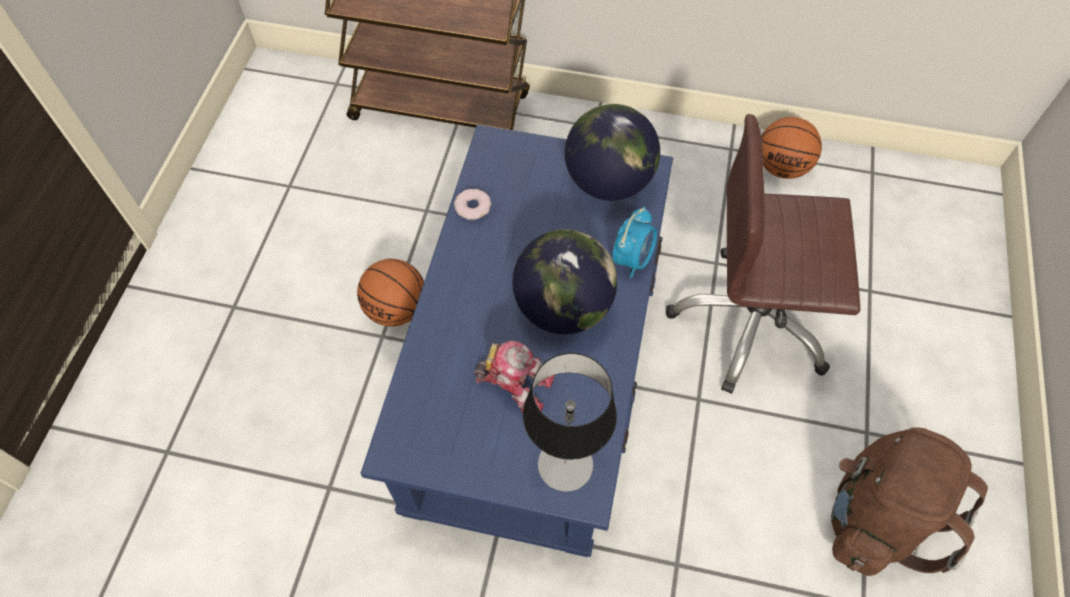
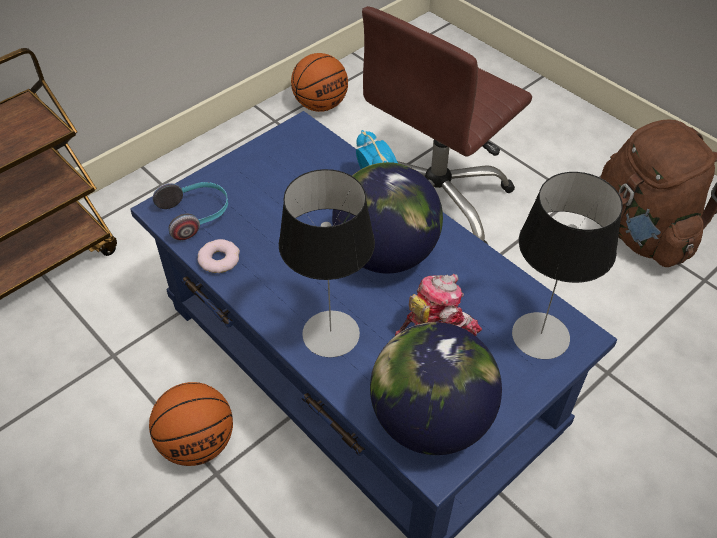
camera: 55 degrees left, 10 degrees down
(459, 318) = (330, 333): none -> table lamp
(501, 165) = (196, 215): none -> headphones
(608, 182) = (288, 159): globe -> globe (430, 421)

